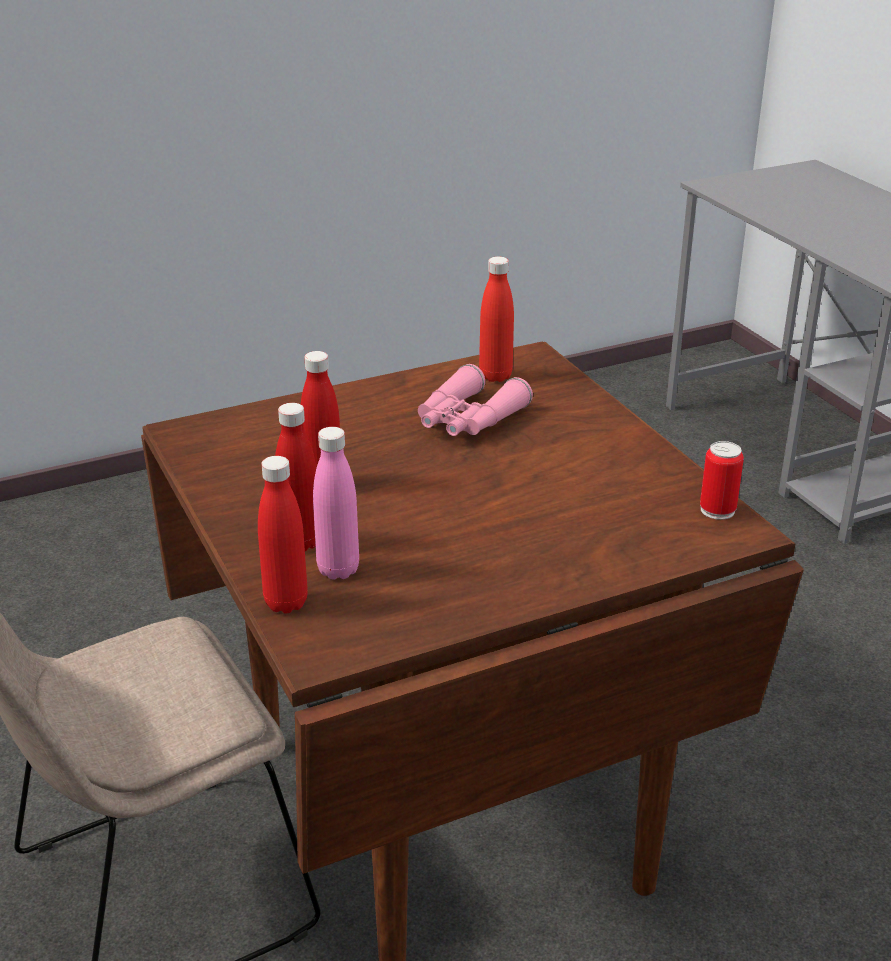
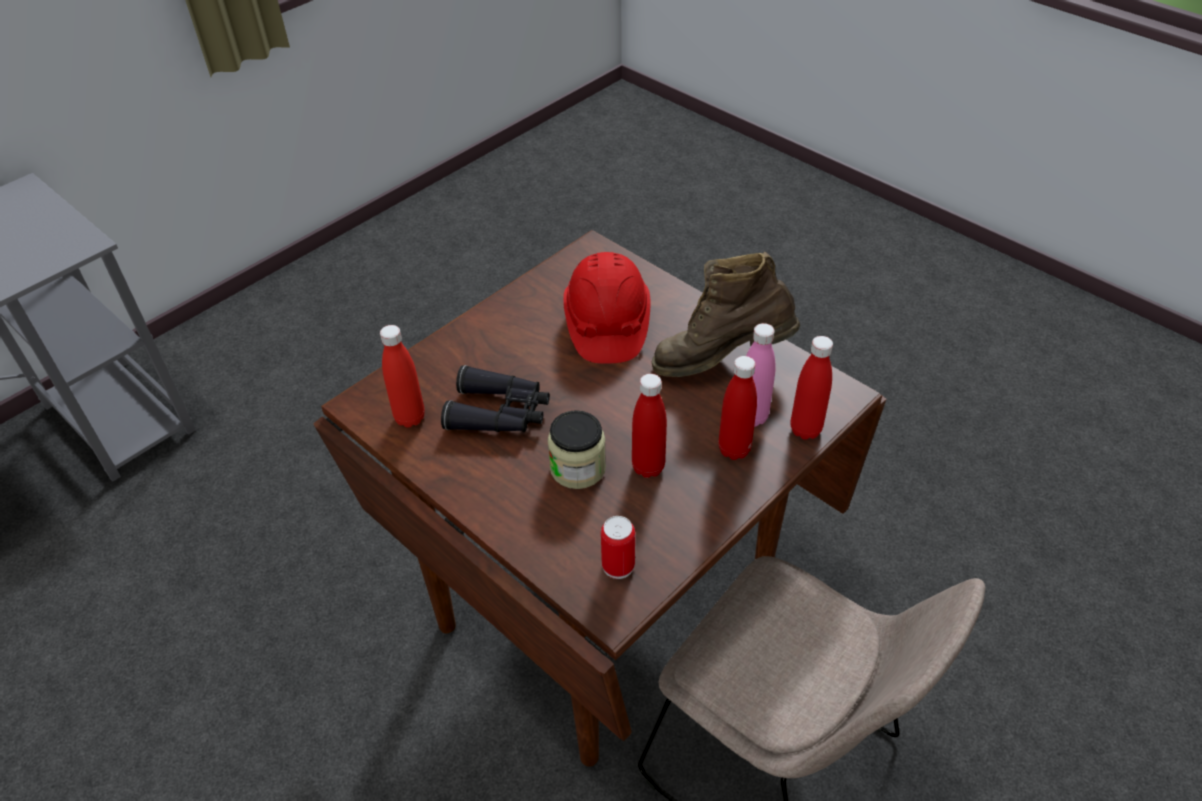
camera: 110 degrees left, 15 degrees up
(357, 446) = (578, 468): none -> jar
(448, 574) = (721, 362): none -> brown boot
(468, 419) = (500, 413): pink binoculars -> black binoculars
(571, 508) = (606, 325): none -> red hard hat
(717, 510) = (572, 262): can -> can (618, 565)

